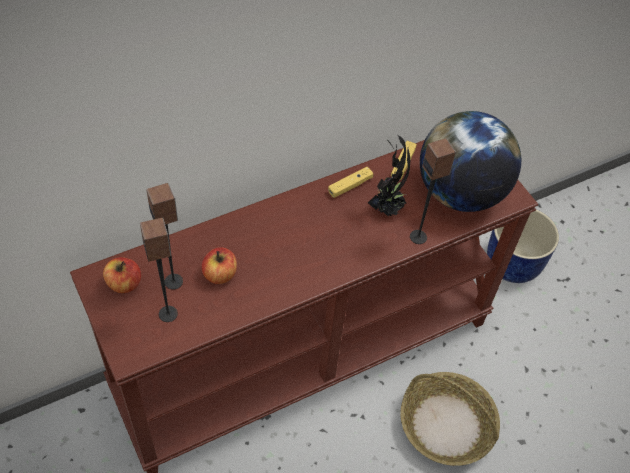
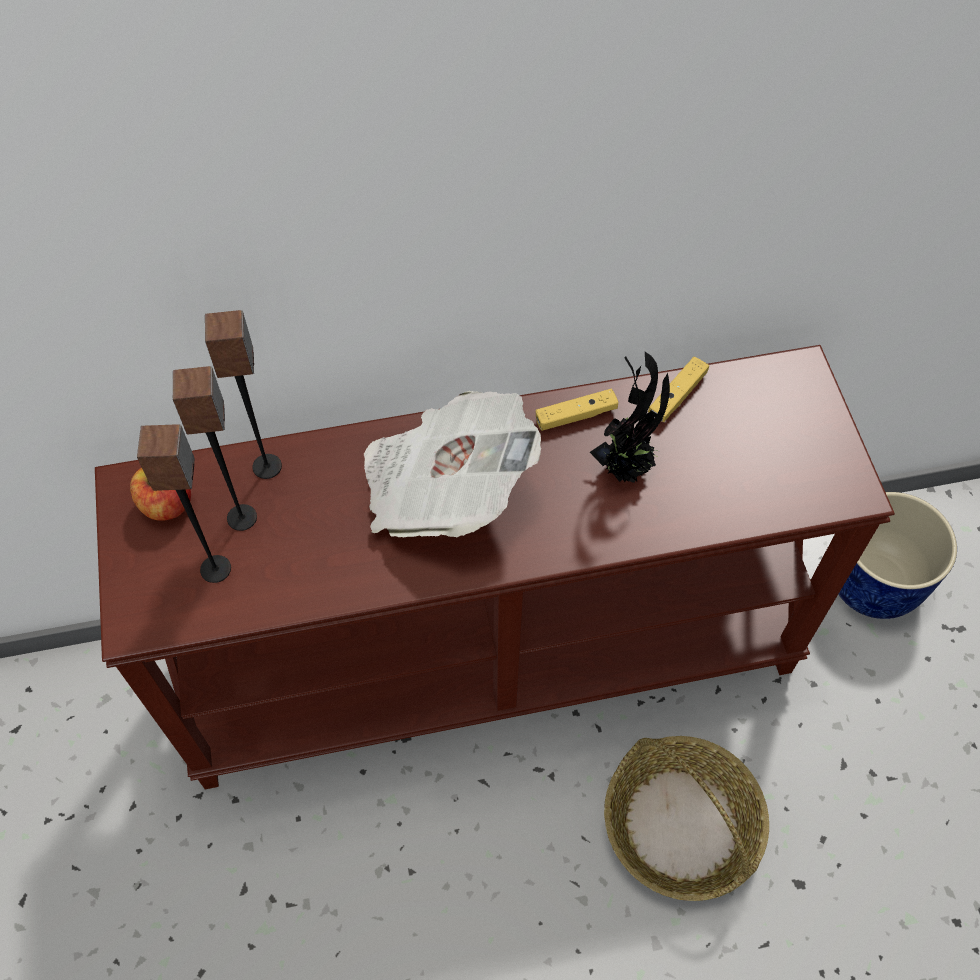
camera: 20 degrees right, 5 degrees up
(220, 274) = (317, 521): apple -> none
(289, 240) = (444, 488): none -> newspaper
(418, 237) = (662, 527): speaker -> speaker (267, 466)
(460, 193) = (760, 465): globe -> none

